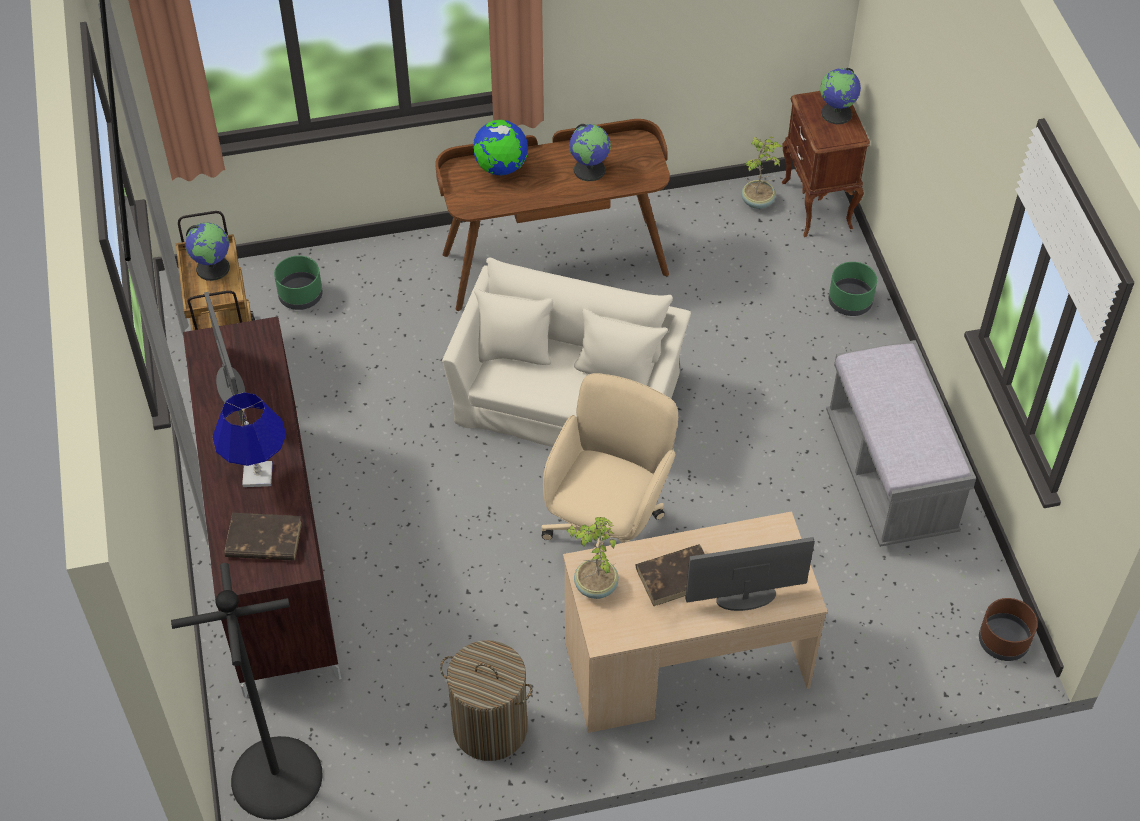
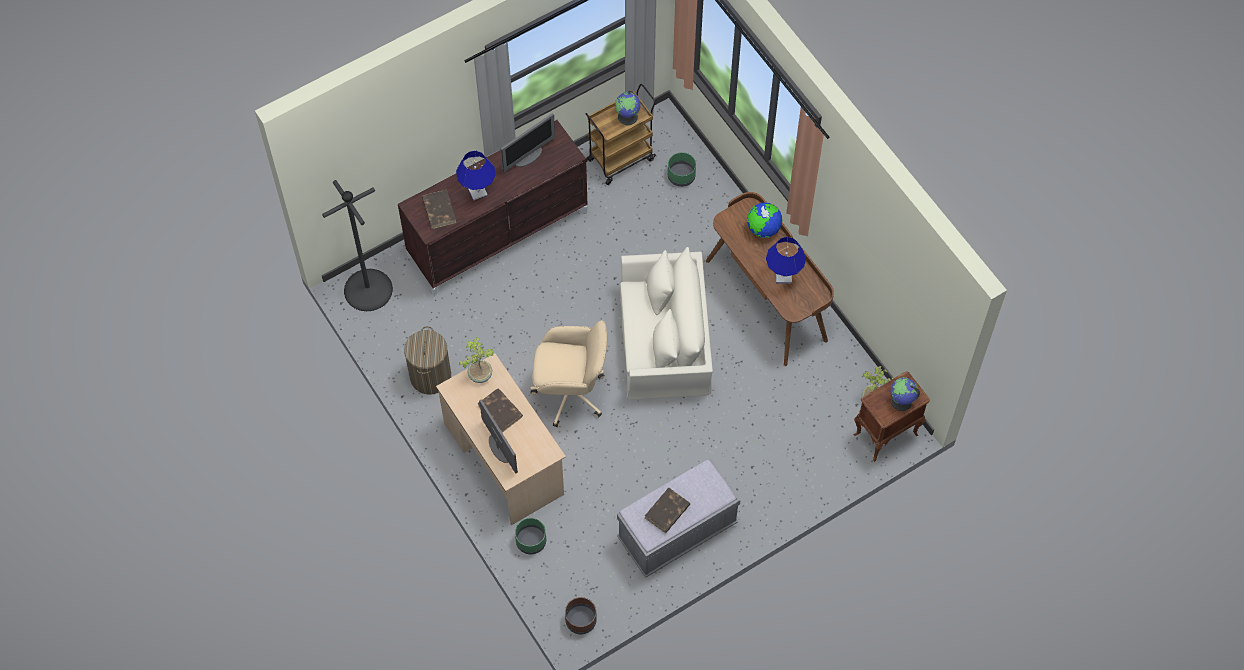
camera: 70 degrees right, 10 degrees up
(590, 169) = (783, 276): globe -> blue table lamp
(850, 302) = (808, 476): green planter -> green planter (531, 541)
(912, 427) = (667, 512): none -> brown book

